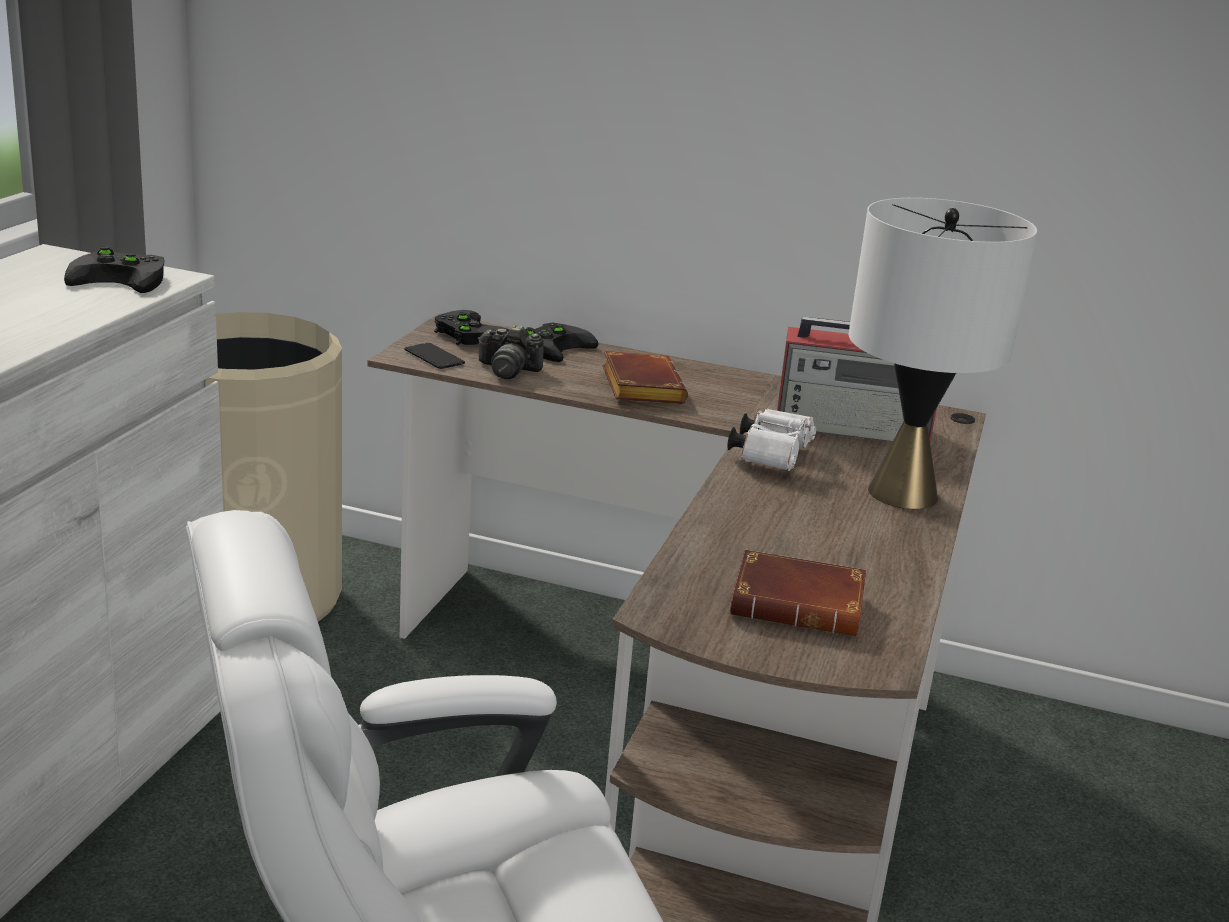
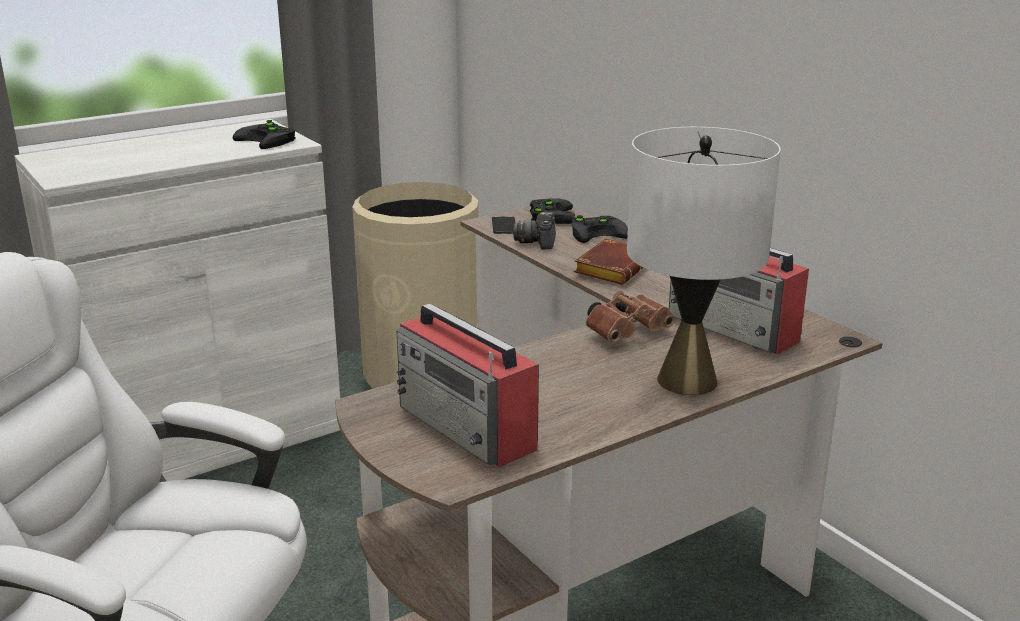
camera: 40 degrees right, 0 degrees up
(508, 370) = (538, 242): camera -> camera turned 45 degrees clockwise
(772, 456) = (628, 332): white binoculars -> brown binoculars
(801, 605) = (468, 428): brown book -> radio

